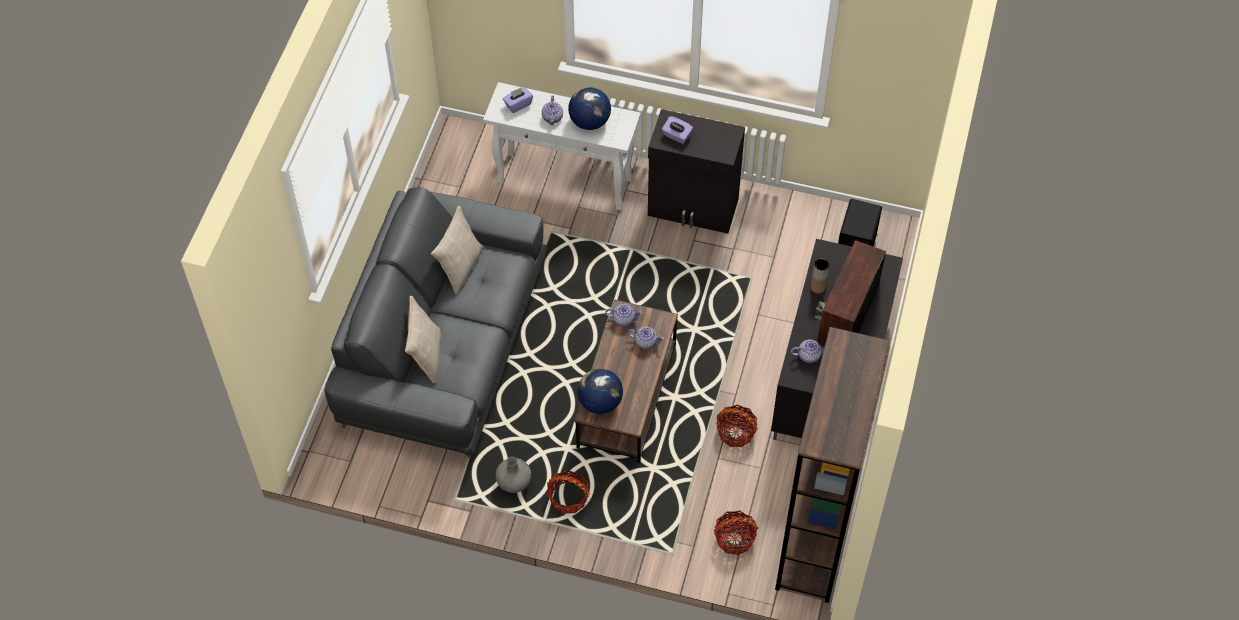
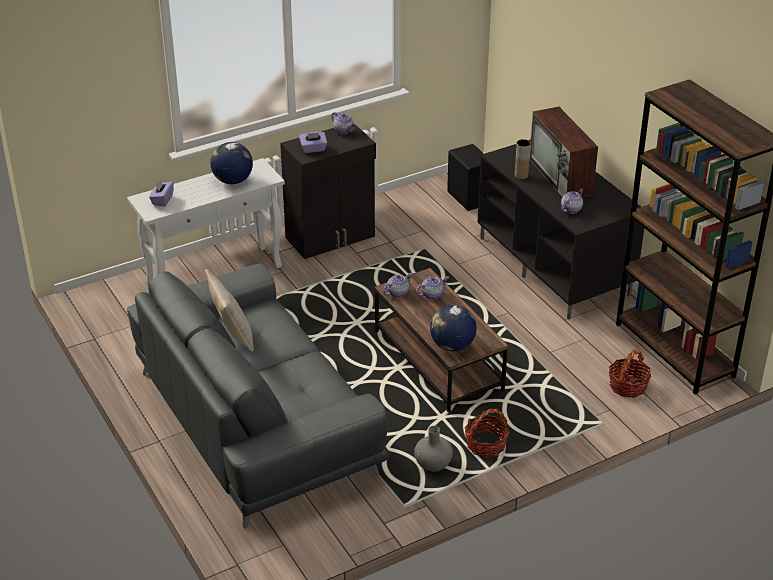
camera: 45 degrees left, 20 degrees down
(426, 355) = (282, 401): beige pillow -> none
(553, 117) = (201, 193): teapot -> teapot (344, 131)
(735, 432) = (539, 331): basket -> none

